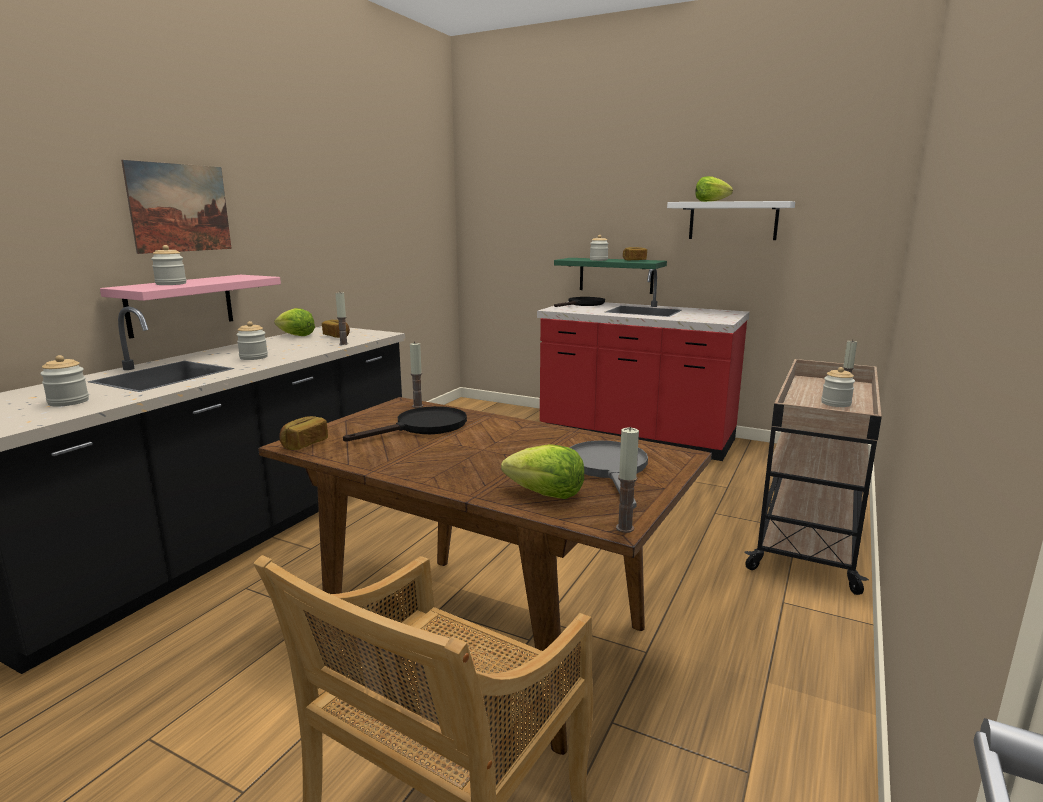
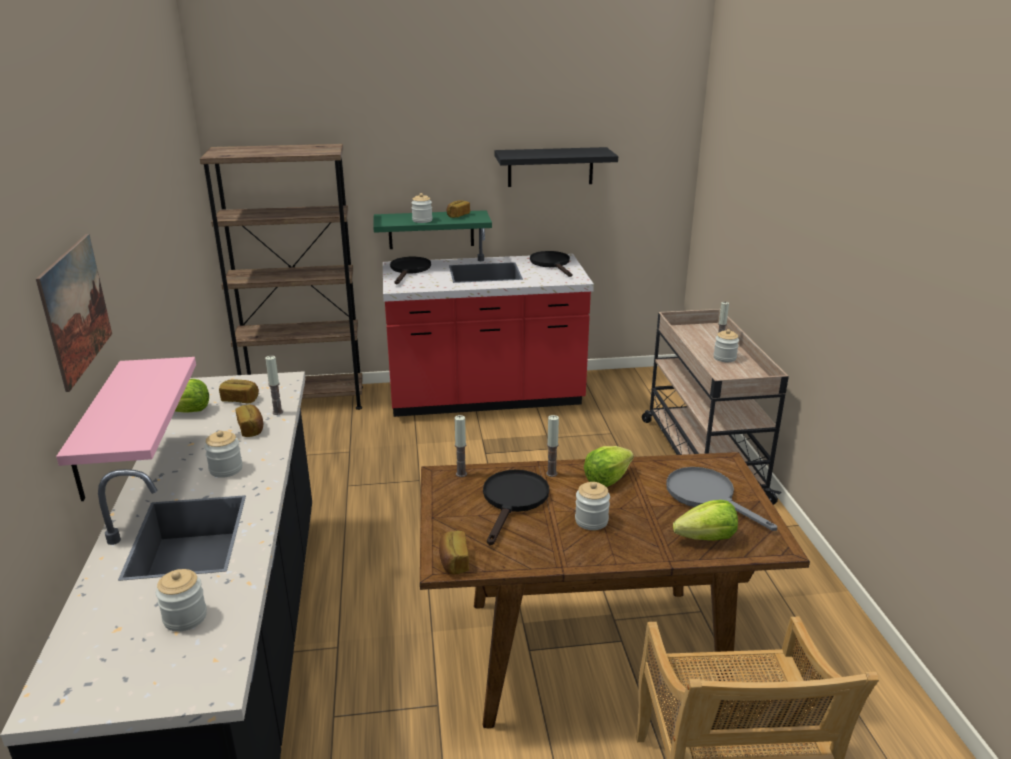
camera: 35 degrees left, 10 degrees up
(171, 284) = (123, 417): jar -> jar (591, 521)
(311, 347) = (251, 429): none -> bread
(494, 410) = (304, 401): none -> brown bookcase
(624, 528) = (787, 548): candle -> candle (551, 473)
(710, 201) = (534, 152): lettuce -> lettuce (607, 479)
(715, 313) = (552, 264): none -> black frying pan
(733, 221) = (550, 167): white shelf -> black shelf

